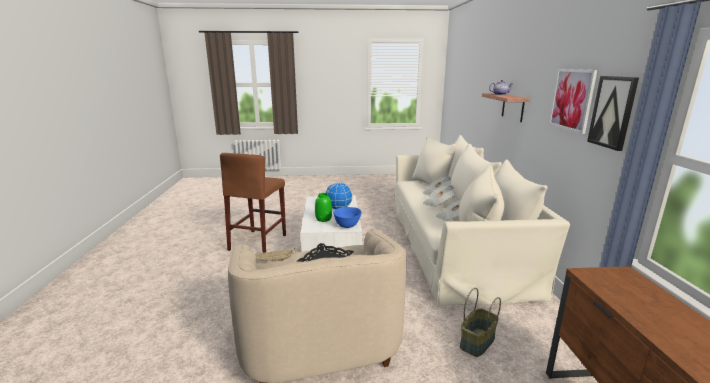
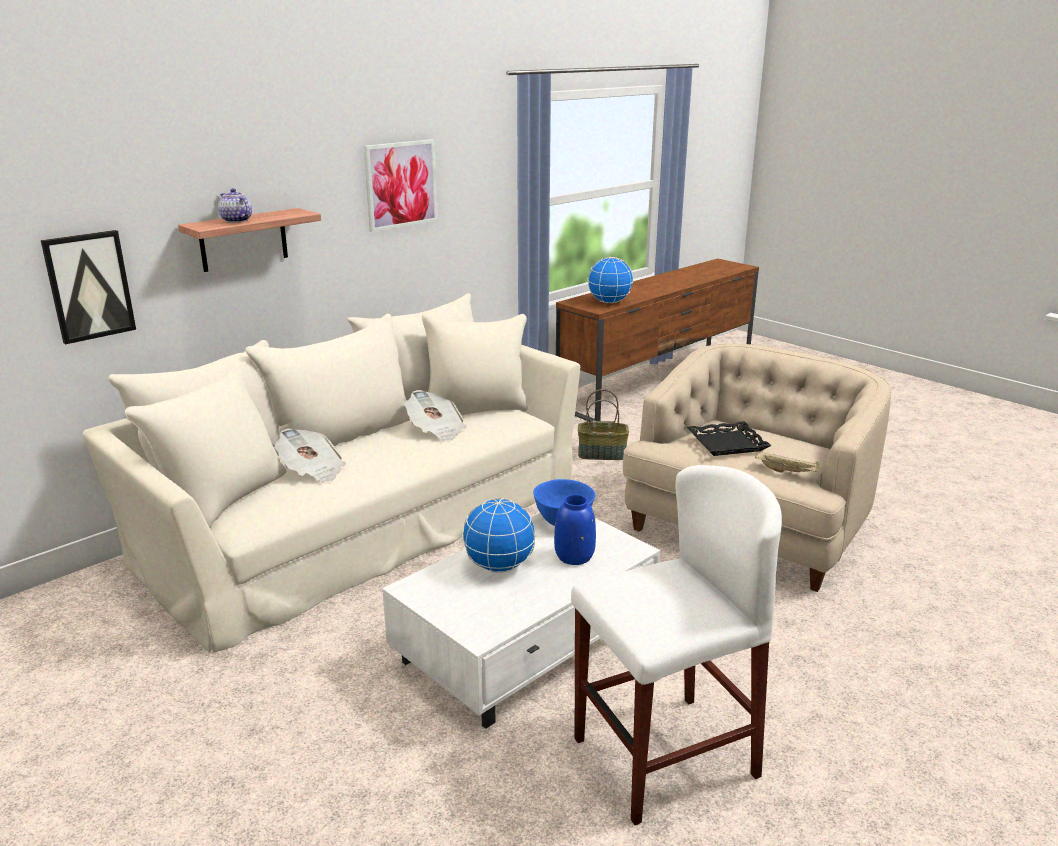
camera: 130 degrees left, 5 degrees up
(258, 242) = (664, 757): brown stool -> white stool
(323, 219) = (574, 557): green vase -> blue vase
(438, 203) = (378, 455): newspaper -> none
(612, 112) = (465, 183): picture -> picture (89, 286)
(619, 291) = (609, 302): none -> globe

